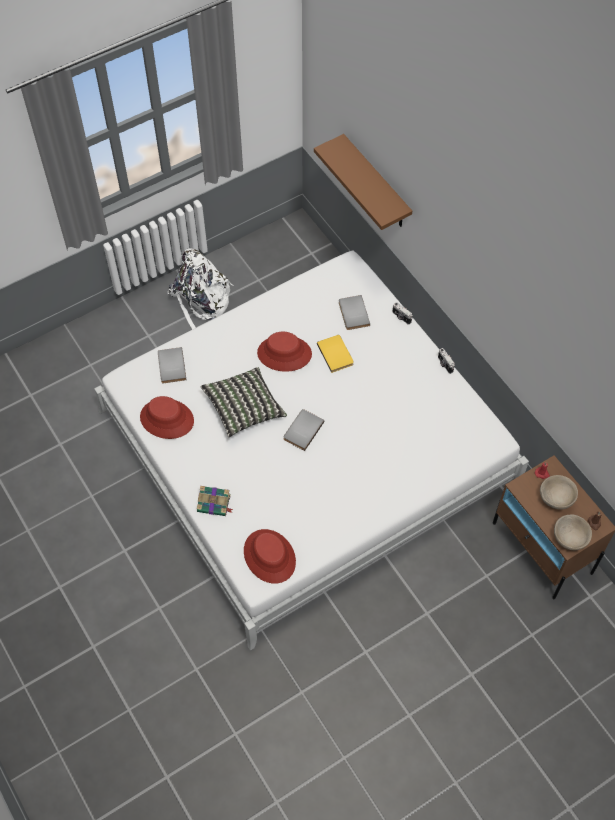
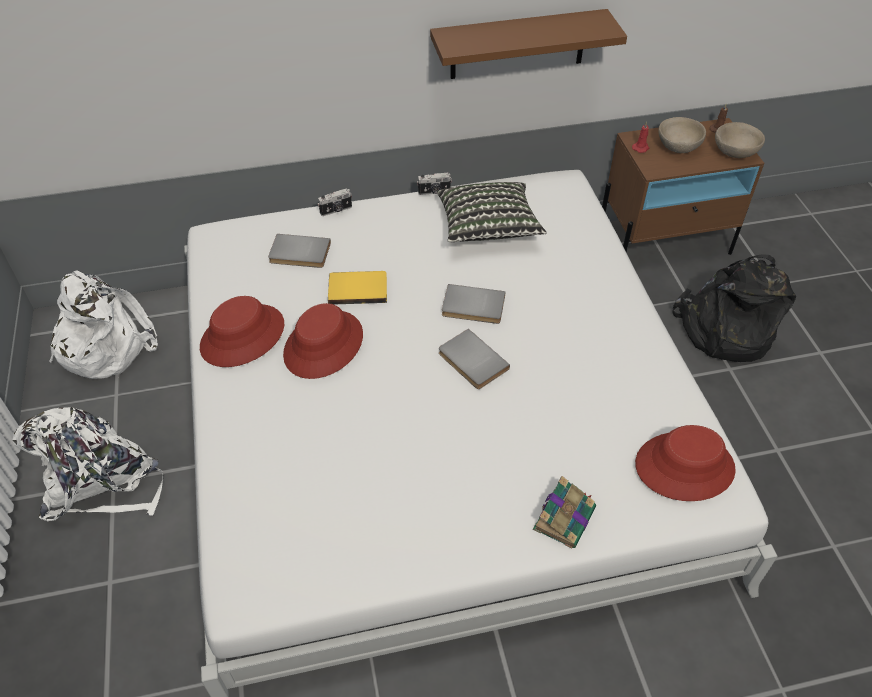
camera: 70 degrees left, 10 degrees down
(167, 419) = (364, 545): red hat -> red hat (243, 336)
(170, 366) = (255, 509): grey book -> grey book (473, 307)
(244, 408) = (397, 424): pillow -> pillow (488, 228)
(291, 256) = (104, 344): none -> white backpack
(376, 184) = (166, 83): brown shelf -> brown shelf (518, 44)
(463, 604) = (723, 330): none -> black backpack

